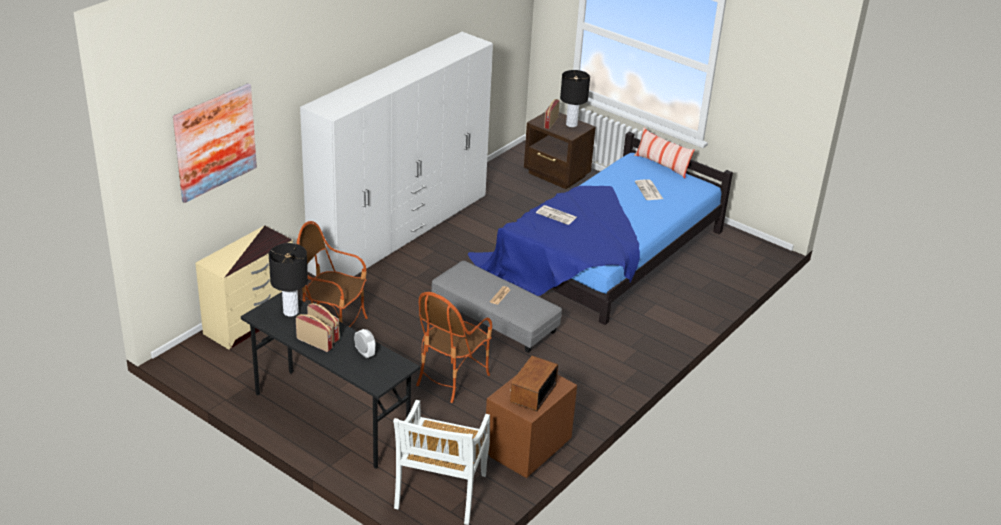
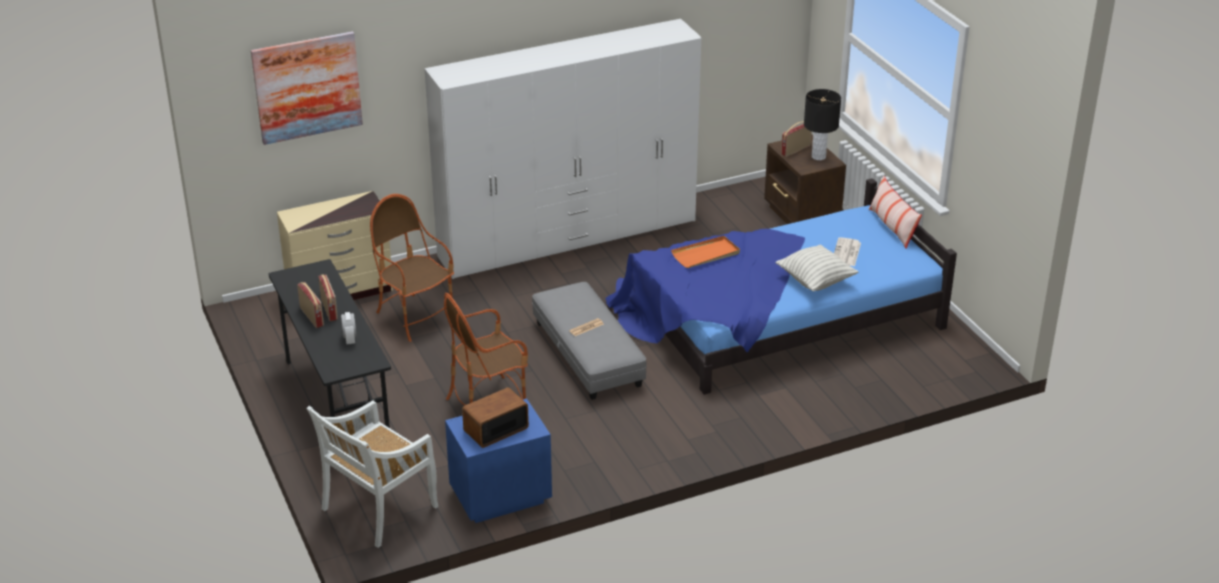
camera: 30 degrees right, 0 degrees up
(291, 312) = (318, 281): black table lamp -> none
(525, 451) = (498, 496): brown nightstand -> blue nightstand
(557, 215) = (706, 254): newspaper -> orange tray
(647, 216) = (815, 281): none -> pillow

